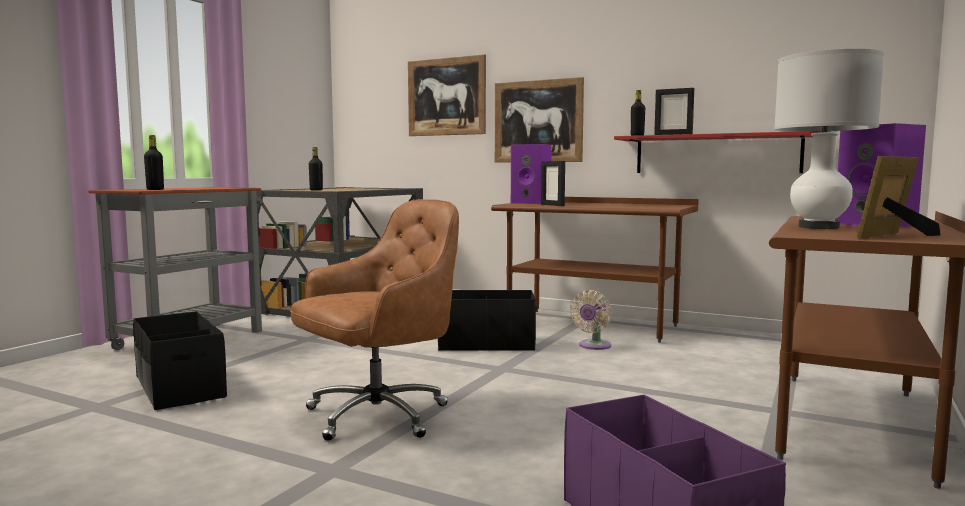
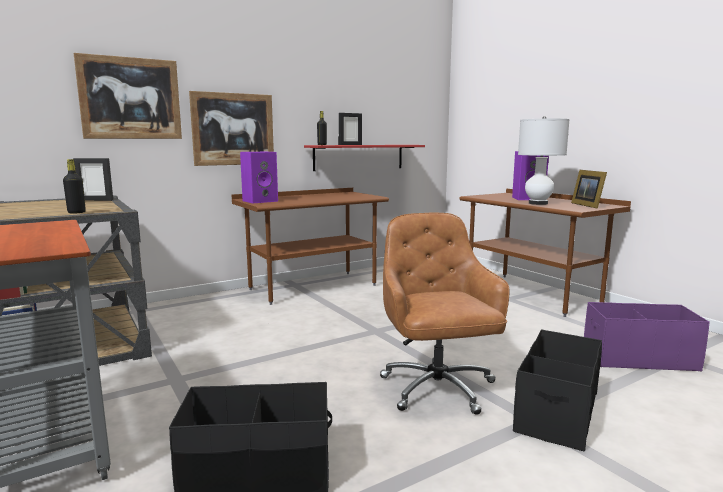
camera: 60 degrees left, 5 degrees up
(155, 189) = (49, 245): black bottle -> none
(486, 344) = (311, 322): black storage box -> black storage box (556, 412)
(553, 205) = (297, 201): picture frame -> picture frame (96, 200)
(593, 346) = (360, 299): beige fan -> none

